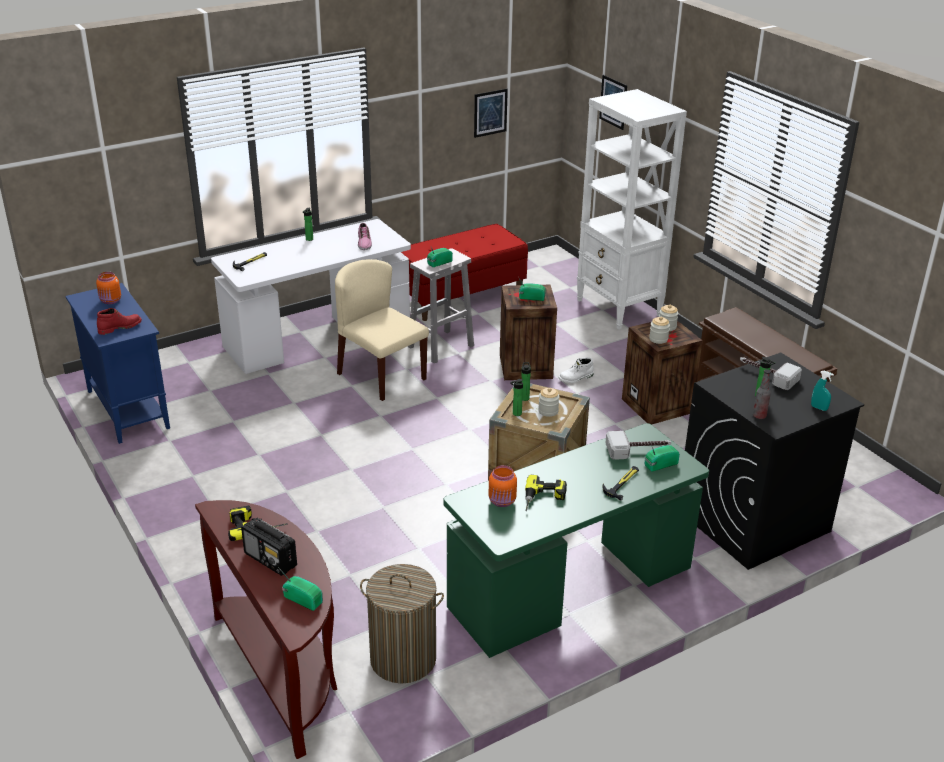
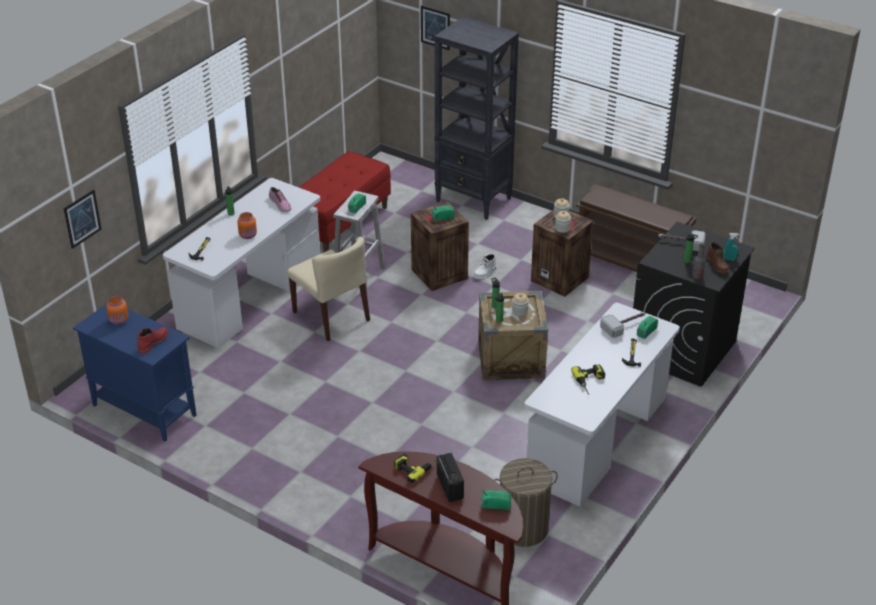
camera: 25 degrees left, 5 degrees up
(271, 560) = (450, 486): radio -> radio turned 120 degrees counterclockwise
(381, 376) = (331, 316): beige chair -> beige chair turned 150 degrees counterclockwise
(490, 113) = (329, 57): picture -> picture (82, 218)
(502, 501) = (566, 392): orange jar -> orange jar (248, 236)
(571, 589) = (597, 440): green desk -> white desk
(619, 308) = (474, 200): white bookcase -> black bookcase
(796, 411) = (717, 266): none -> brown boot

